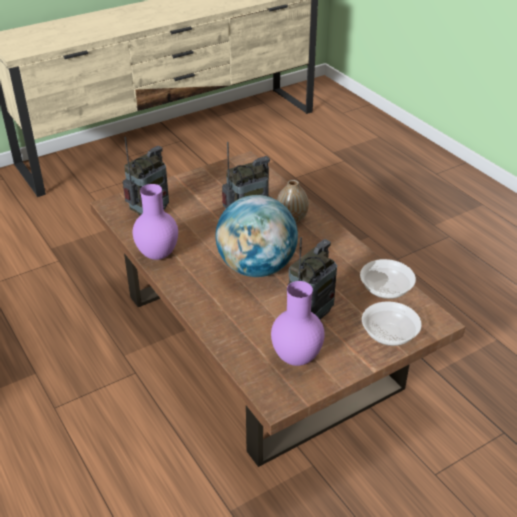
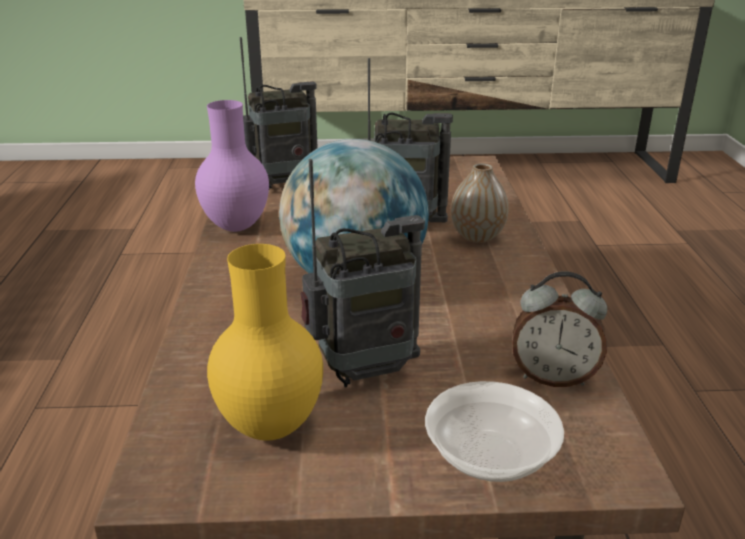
camera: 30 degrees right, 10 degrees down
(295, 359) = (268, 428): purple vase -> yellow vase
(386, 289) = (553, 377): bowl -> alarm clock

